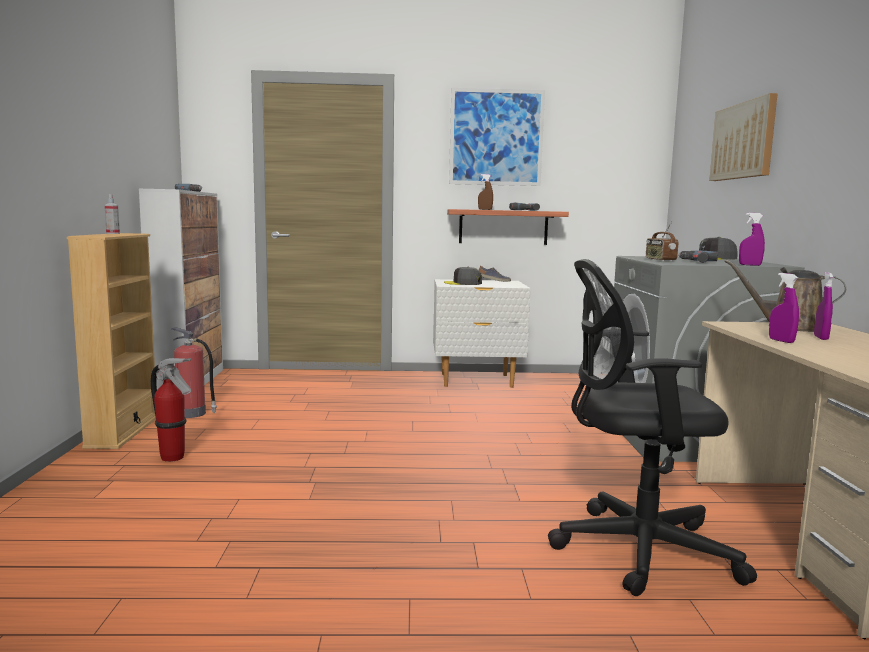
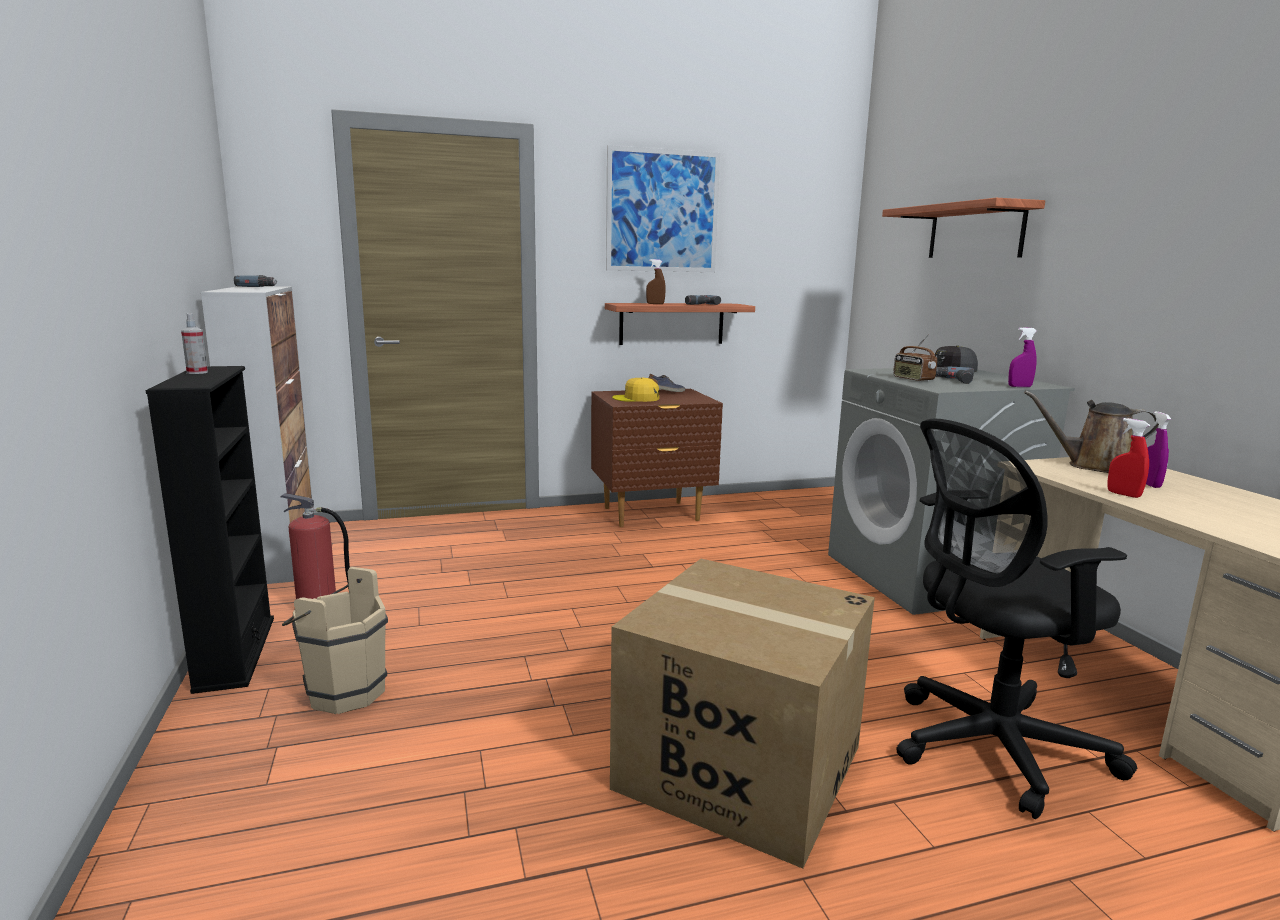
camera: 15 degrees left, 5 degrees up
(123, 431) = (235, 653): beige bookcase -> black bookcase
(173, 458) = (341, 691): fire extinguisher -> beige bucket
(415, 532) = (739, 767): none -> cardboard box
(463, 283) = (636, 398): grey cap -> yellow cap
(476, 381) = (651, 514): white nightstand -> brown nightstand
(743, 141) = (975, 232): picture -> shelf
(781, 341) = (1123, 494): purple spray bottle -> red spray bottle

